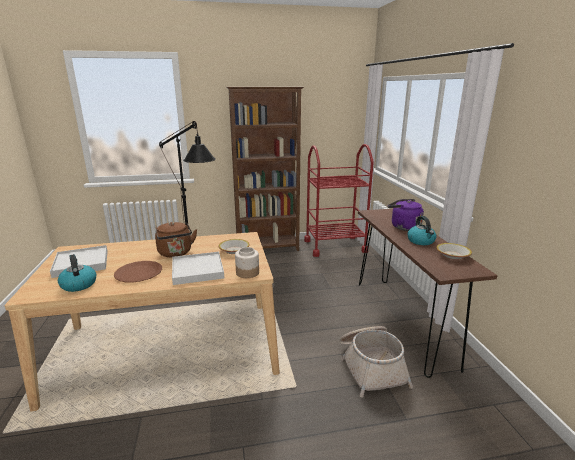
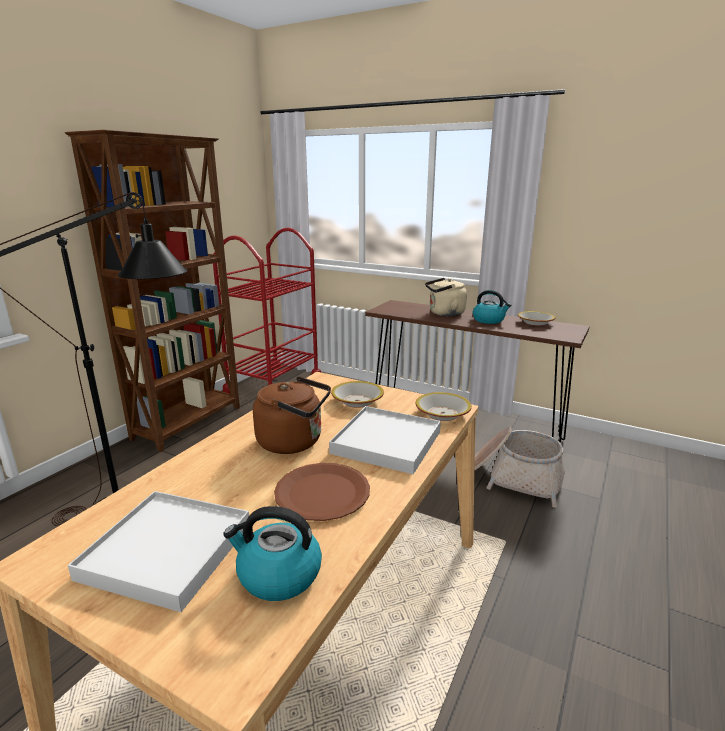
camera: 50 degrees left, 0 degrees up
(248, 273) = (442, 413): jar -> bowl
(403, 227) = (444, 313): purple kettle -> beige kettle

